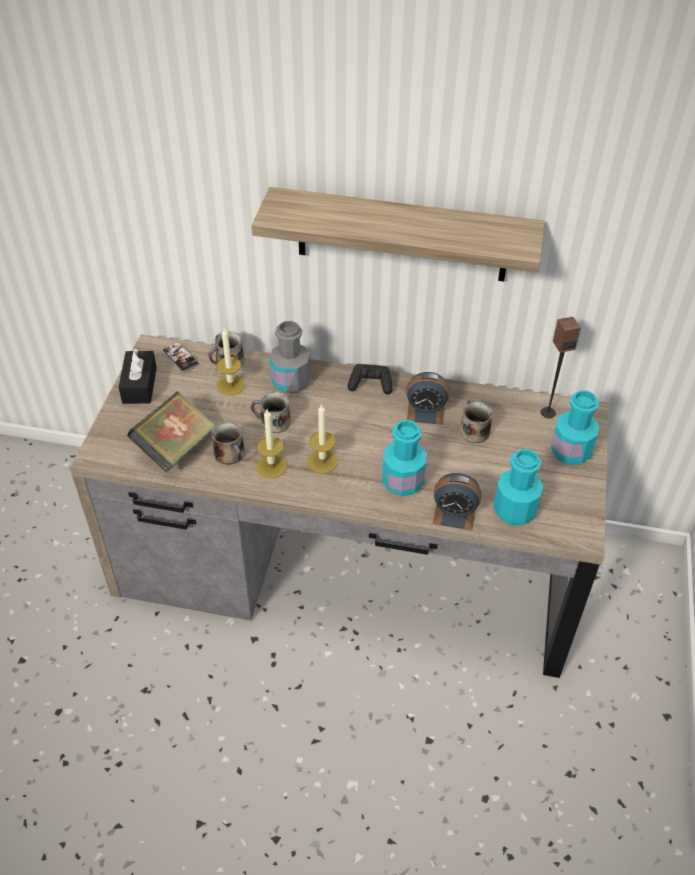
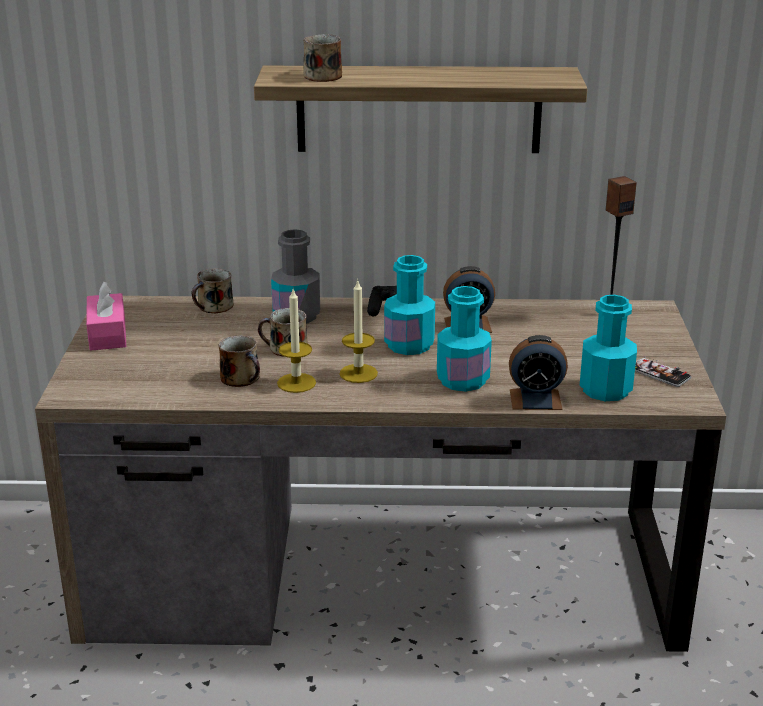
camera: 10 degrees left, 20 degrees down
(139, 385) = (107, 334): black tissue box -> pink tissue box
(175, 448) = (169, 379): book -> none
(180, 358) = (153, 309): phone -> phone (659, 373)
(231, 385) = (223, 324): candle -> none
(473, 430) = (529, 333): mug -> mug (321, 76)
(570, 451) = (649, 339): turquoise bottle -> turquoise bottle (409, 345)

